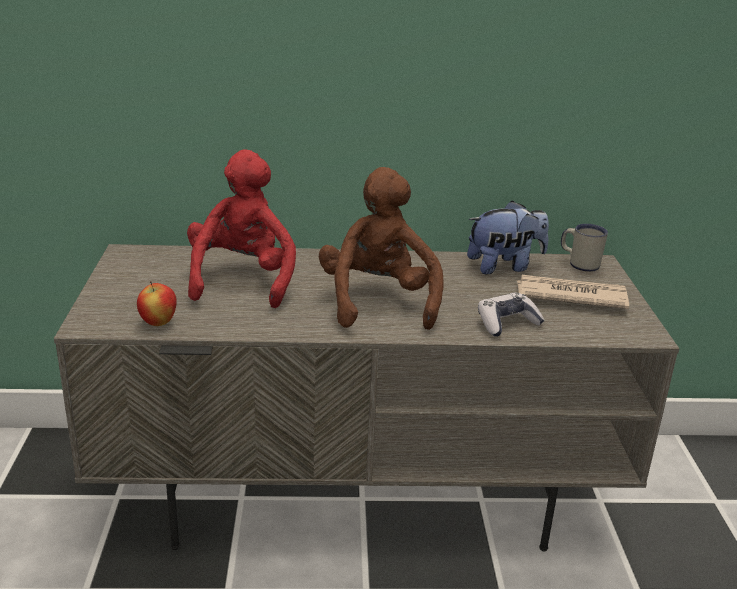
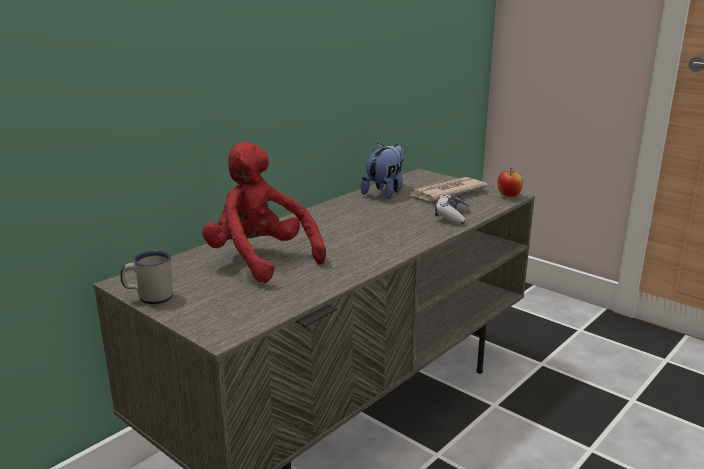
camera: 45 degrees left, 5 degrees down
(158, 323) = (270, 307): apple -> apple (509, 196)
(378, 302) = (368, 235): brown plush toy -> none
(579, 264) = (415, 177): white mug -> white mug (149, 297)

